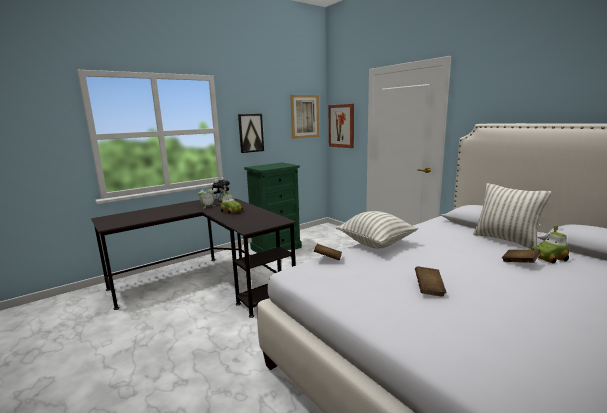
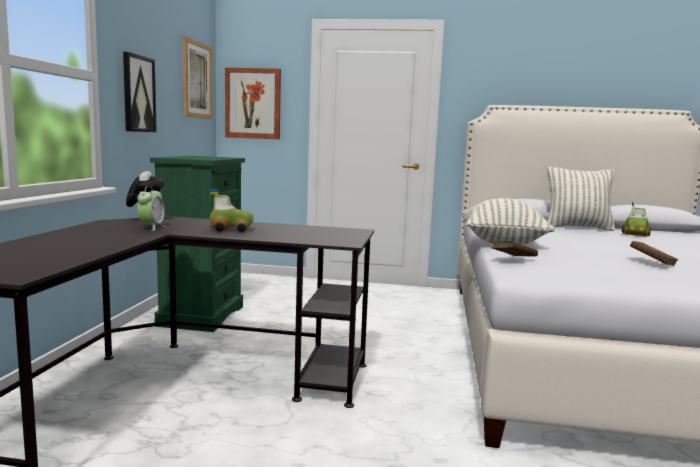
camera: 45 degrees left, 5 degrees down
(519, 263) = (634, 239): brown book -> none

